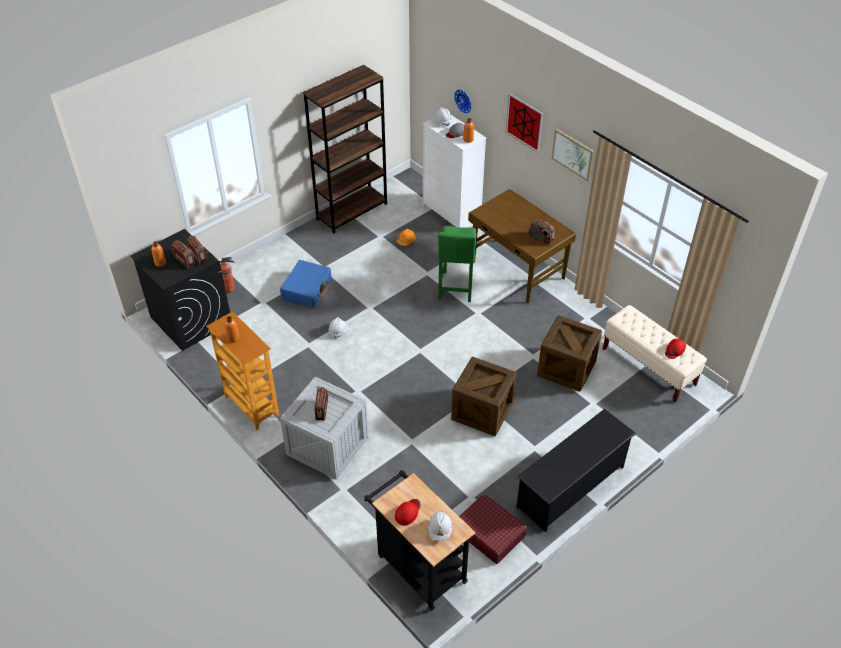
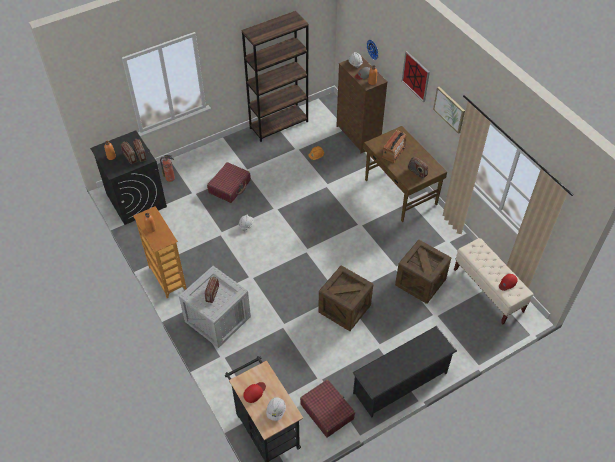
camera: 10 degrees right, 5 degrees up
(307, 289) = (229, 186): blue suitcase -> red suitcase
(452, 213) = (358, 135): white dresser -> brown dresser
(455, 288) = (346, 201): green stool -> none
(507, 218) = (394, 152): none -> radio

